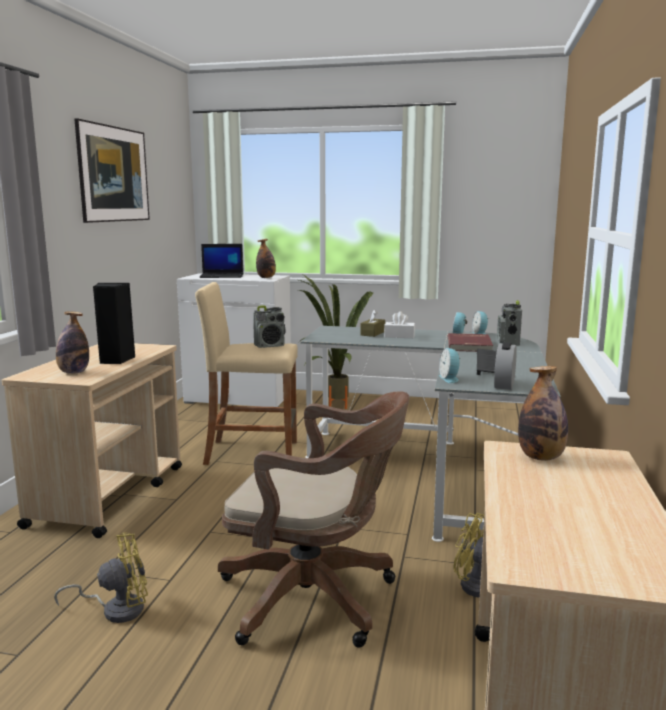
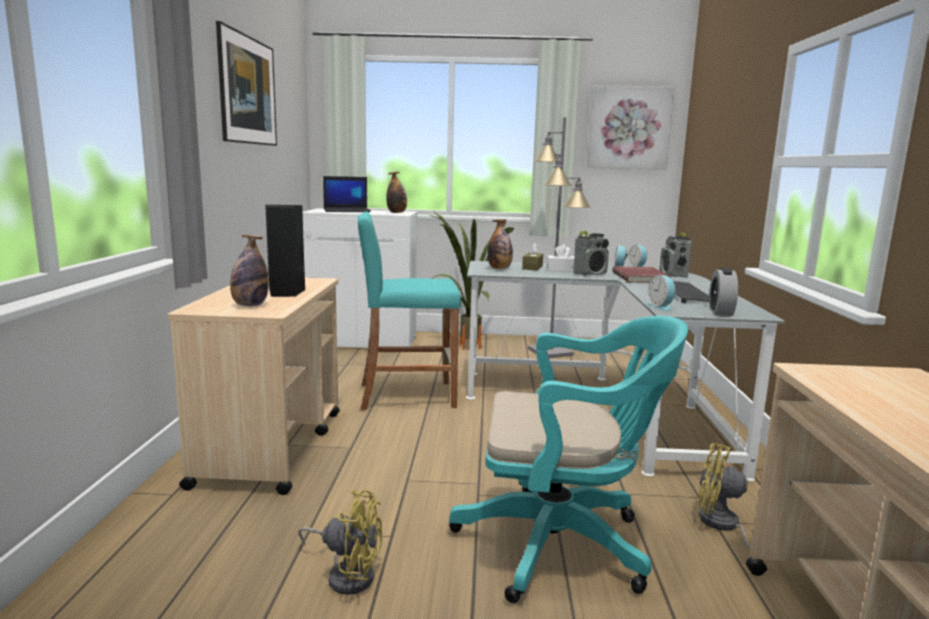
camera: 10 degrees left, 0 degrees up
(116, 609) = (347, 574): yellow fan -> yellow fan turned 45 degrees clockwise
(252, 453) = (407, 395): beige stool -> turquoise stool
(270, 346) = (431, 280): radio -> radio (590, 274)
(316, 598) = (562, 544): brown office chair -> turquoise office chair
(414, 413) = (550, 352): none -> grey floor lamp
(497, 189) = (628, 128): none -> picture
(541, 457) = (850, 377): bottle -> bottle (499, 268)

